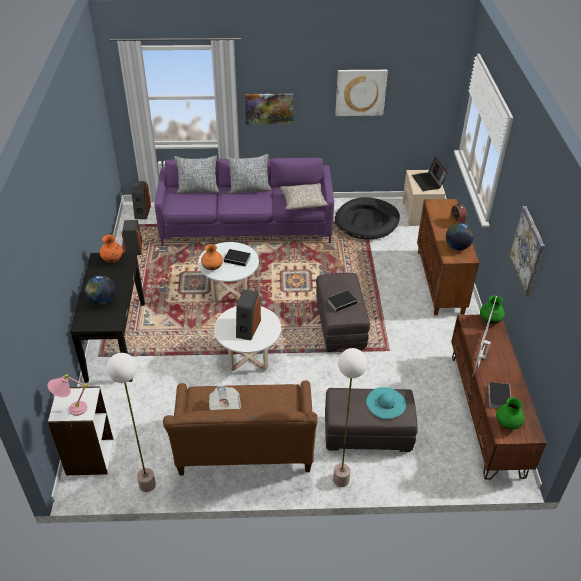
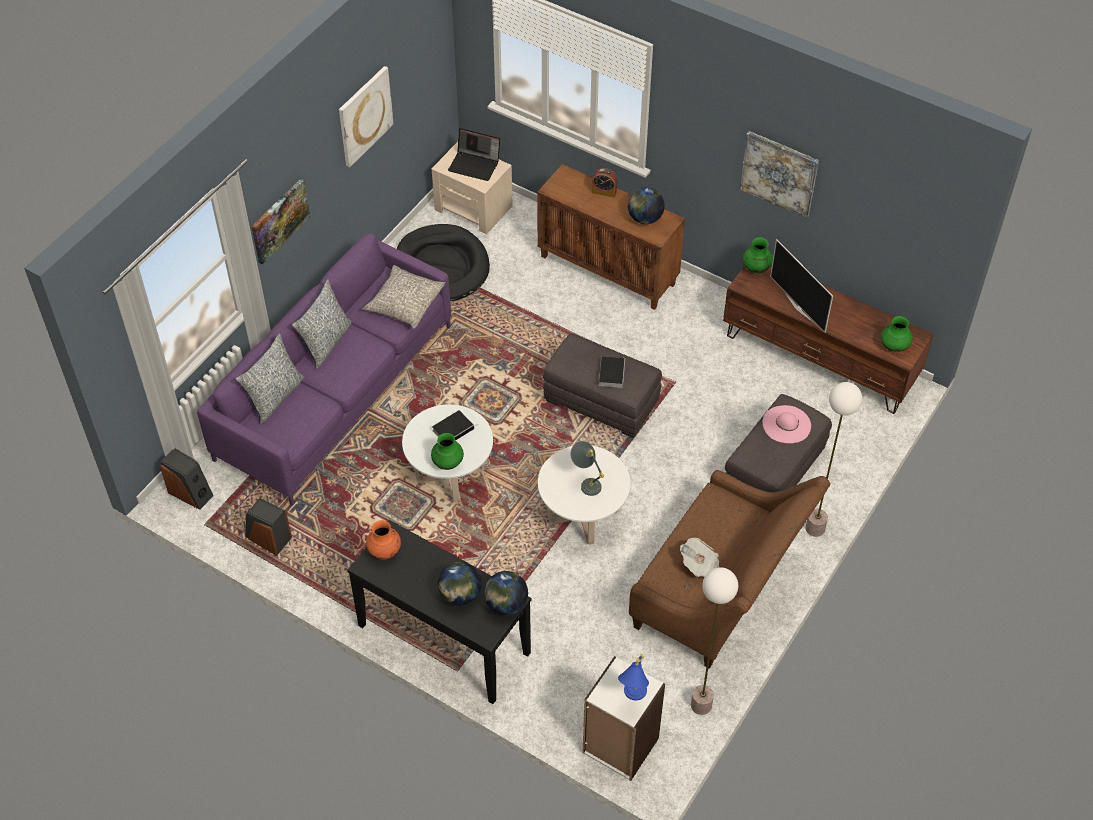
camera: 55 degrees left, 10 degrees up
(71, 410) = (632, 697): pink table lamp -> blue table lamp
(109, 322) = (506, 604): none -> globe
(212, 267) = (448, 462): orange vase -> green vase
(247, 328) = (586, 482): speaker -> grey table lamp
(385, 403) = (786, 424): turquoise hat -> pink hat
(498, 396) = (857, 330): book -> none

